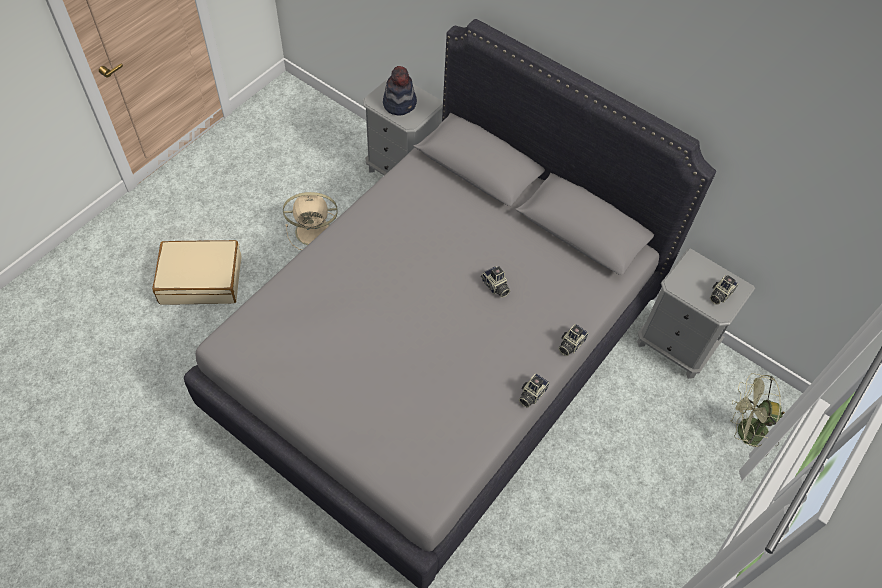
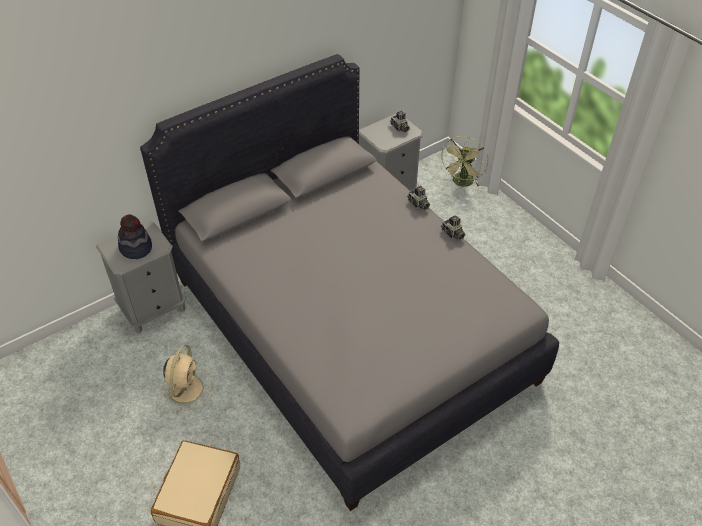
camera: 70 degrees left, 10 degrees down
(495, 287) = (356, 231): camera -> none

